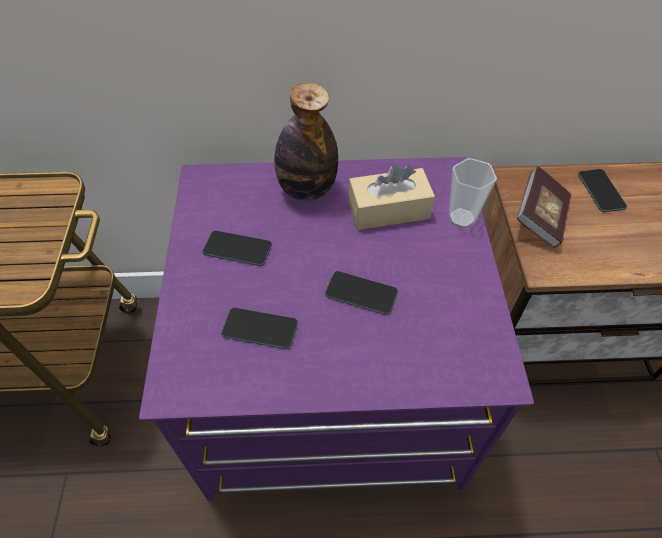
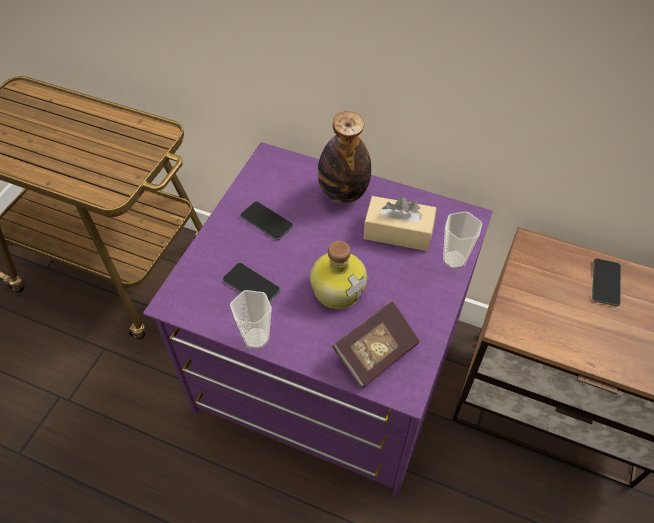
camera: 25 degrees right, 0 degrees up
(301, 390) = (256, 338): none -> cup
(361, 293) = (338, 288): phone -> bottle
(540, 218) = (532, 285): book -> book (375, 352)

